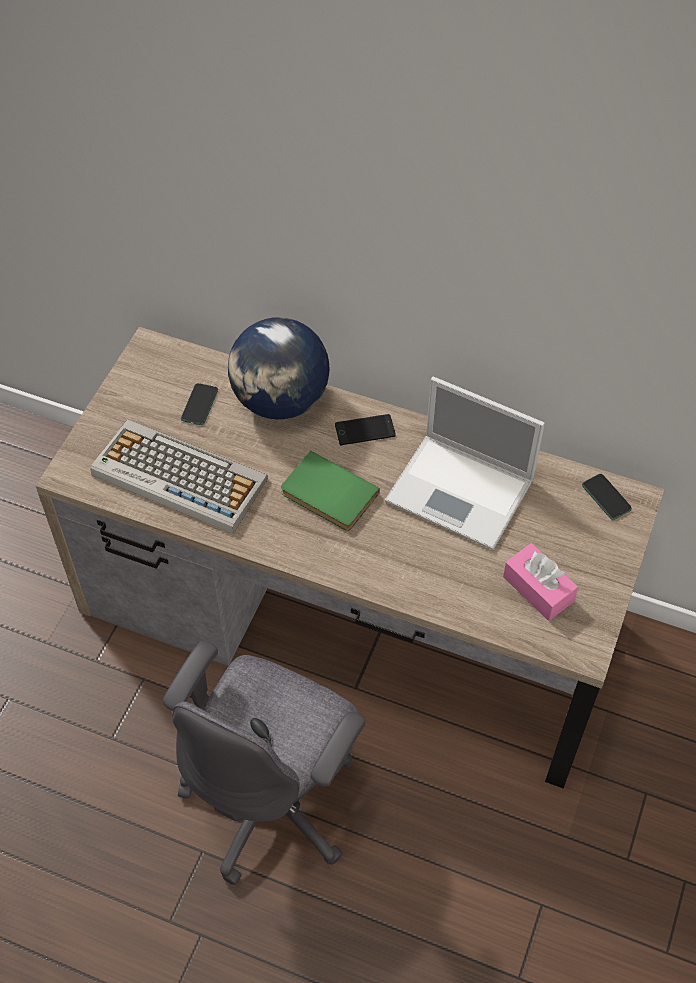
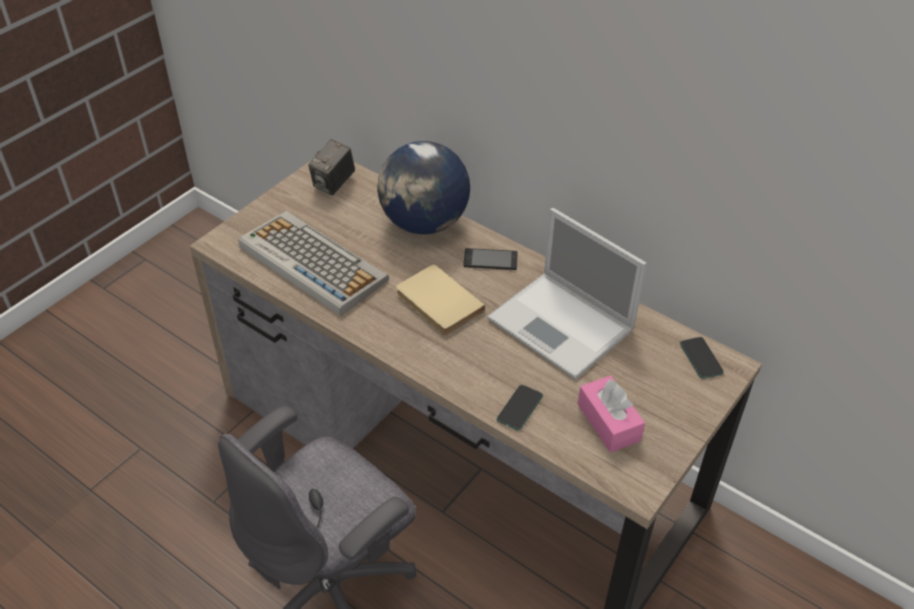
camera: 15 degrees right, 10 degrees down
(164, 372) = (333, 184): none -> camera
(199, 405) = (353, 213): phone -> phone (519, 408)
(327, 495) = (437, 303): green book -> beige book

